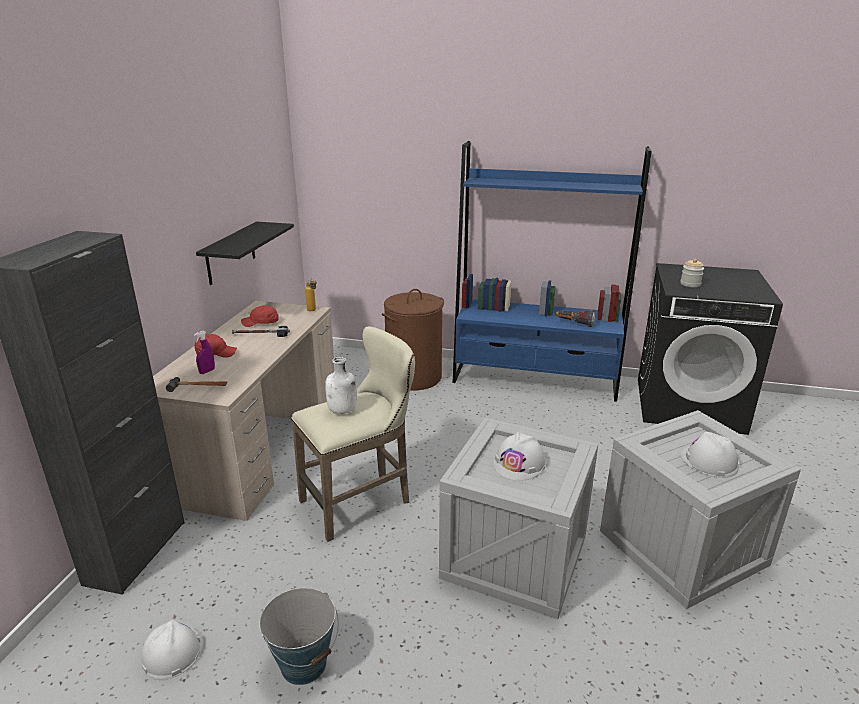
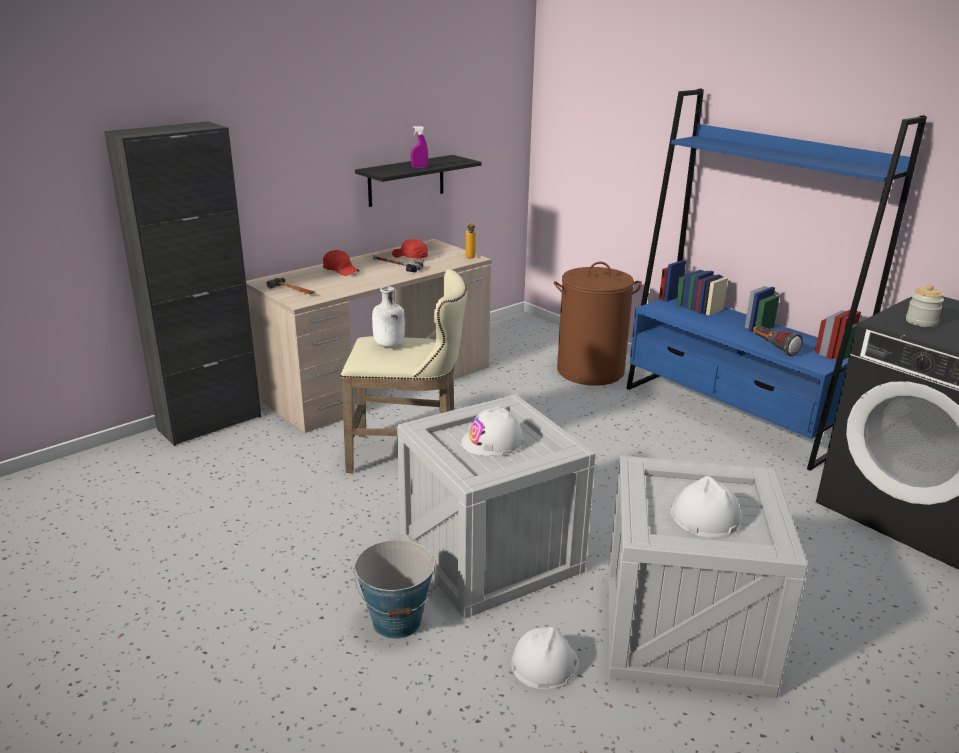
camera: 35 degrees right, 0 degrees up
(172, 652) = (163, 495): white hard hat -> white hard hat (544, 663)
(207, 371) = (315, 282): purple spray bottle -> purple spray bottle (419, 167)
(304, 664) = (232, 544): bucket -> bucket (397, 621)

